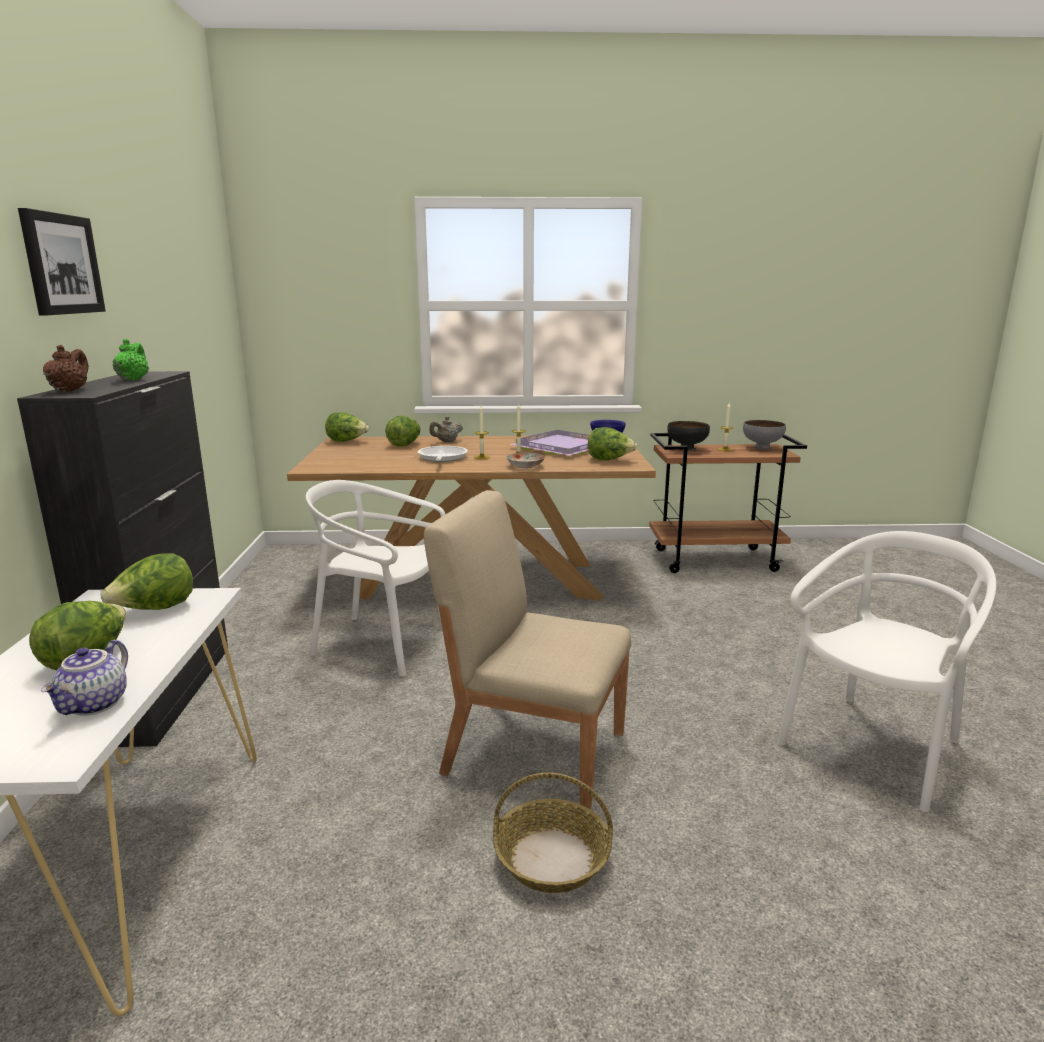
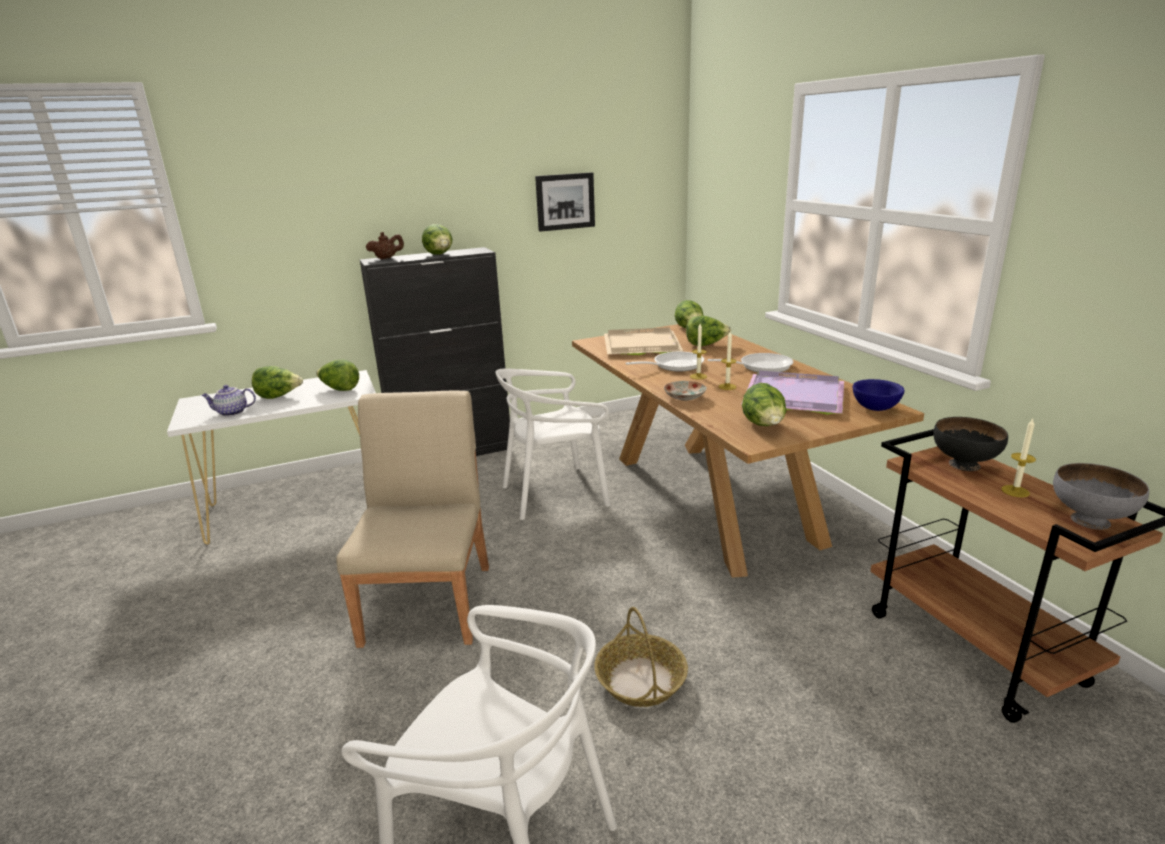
camera: 70 degrees right, 5 degrees up
(61, 264) = (422, 180): picture -> picture (565, 201)
(133, 380) = (440, 255): green teapot -> lettuce
(365, 457) = (643, 345): none -> beige tray
(381, 643) = (555, 494): white chair -> white chair turned 105 degrees counterclockwise
(446, 442) = (740, 353): beige teapot -> none
(487, 443) = (760, 367): none -> frying pan
(553, 858) = (305, 642): basket -> basket (641, 680)

